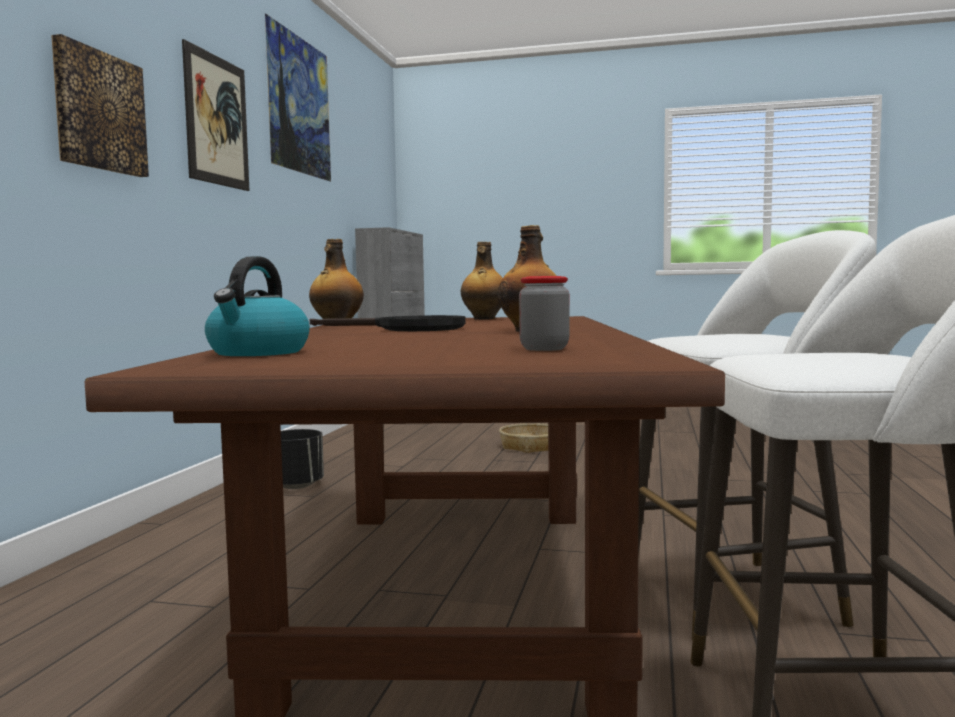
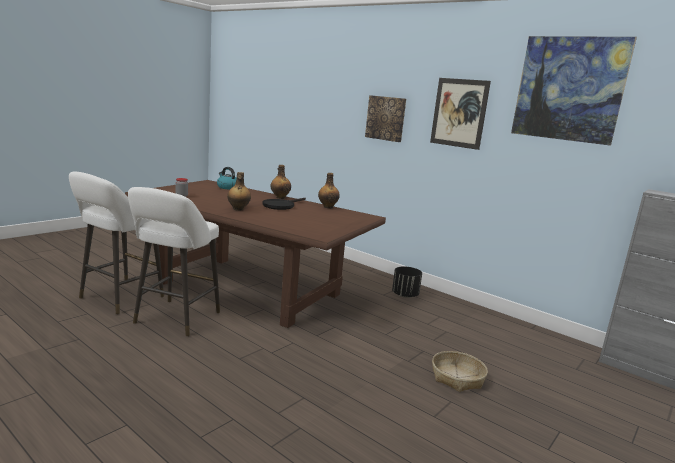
camera: 115 degrees right, 10 degrees up
(484, 319) = (332, 225): bottle -> bottle (280, 197)

